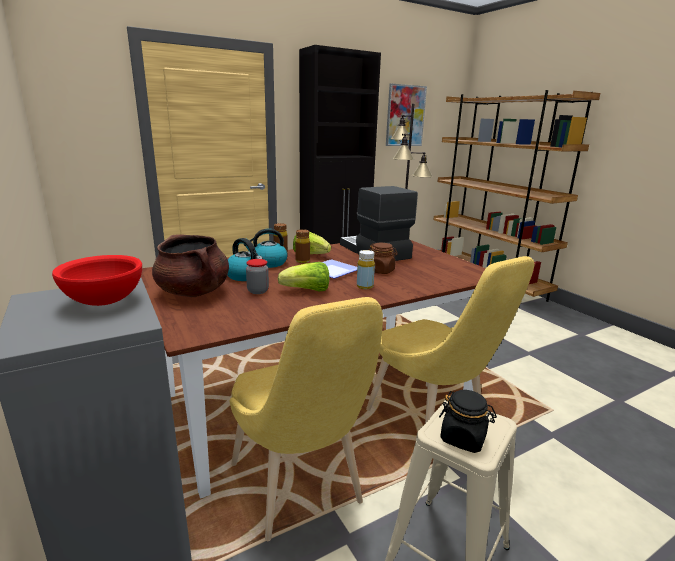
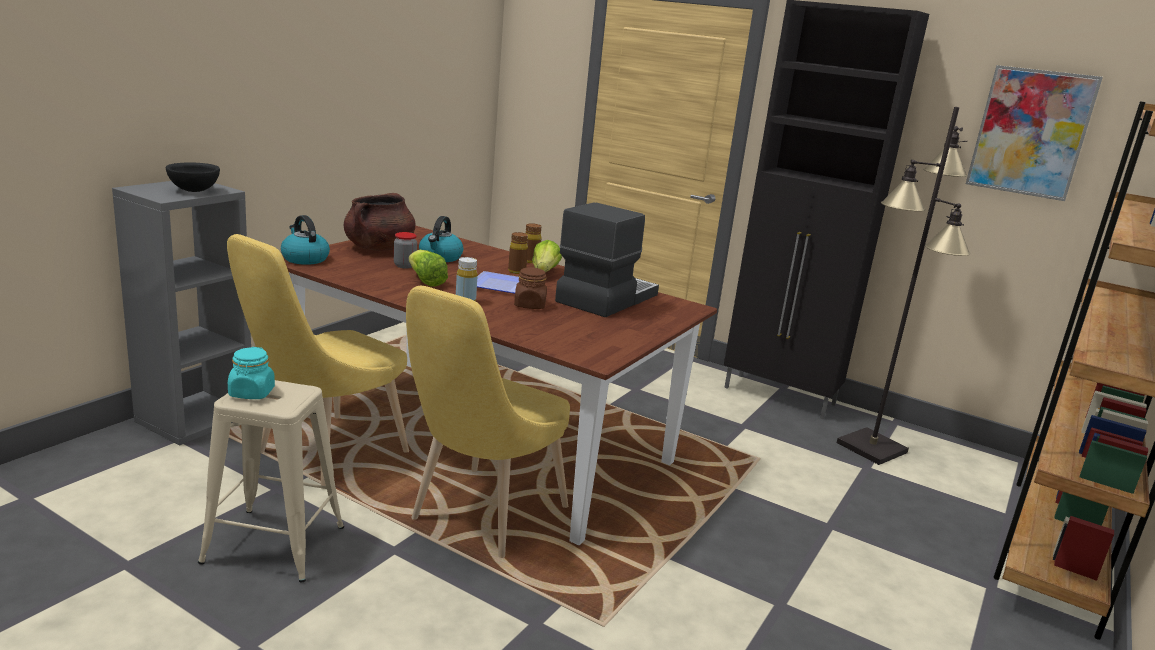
camera: 60 degrees right, 0 degrees up
(105, 301) = (195, 190): red bowl -> black bowl
(268, 263) = (489, 260): kettle -> kettle (304, 259)
(463, 438) = (251, 393): black jar -> turquoise jar

